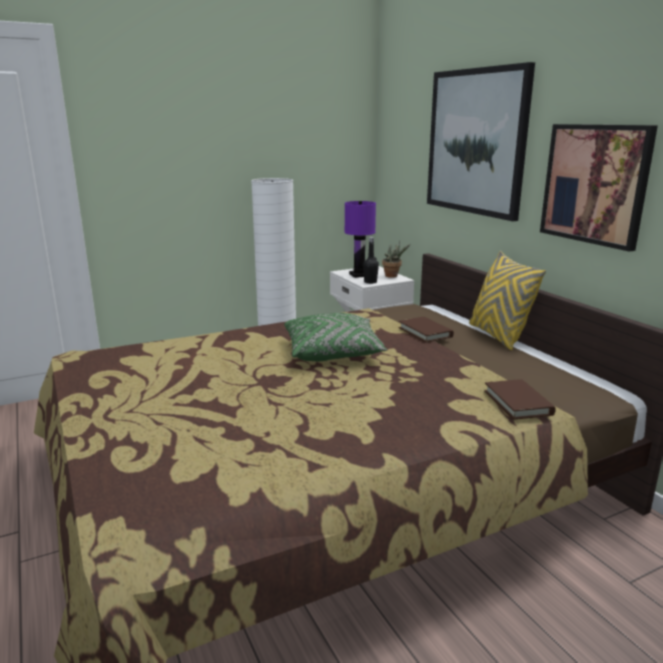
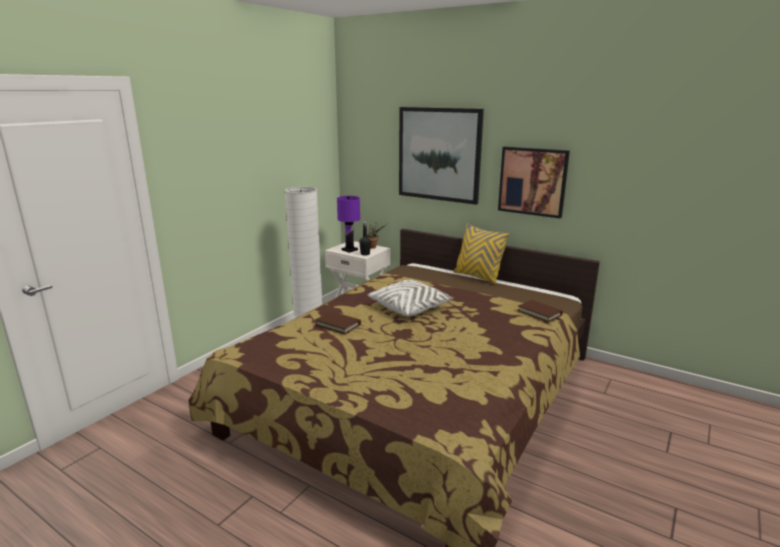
camera: 30 degrees left, 0 degrees up
(333, 352) = (410, 307): green pillow -> white pillow
(425, 332) = (442, 283): brown book -> brown book (338, 325)

